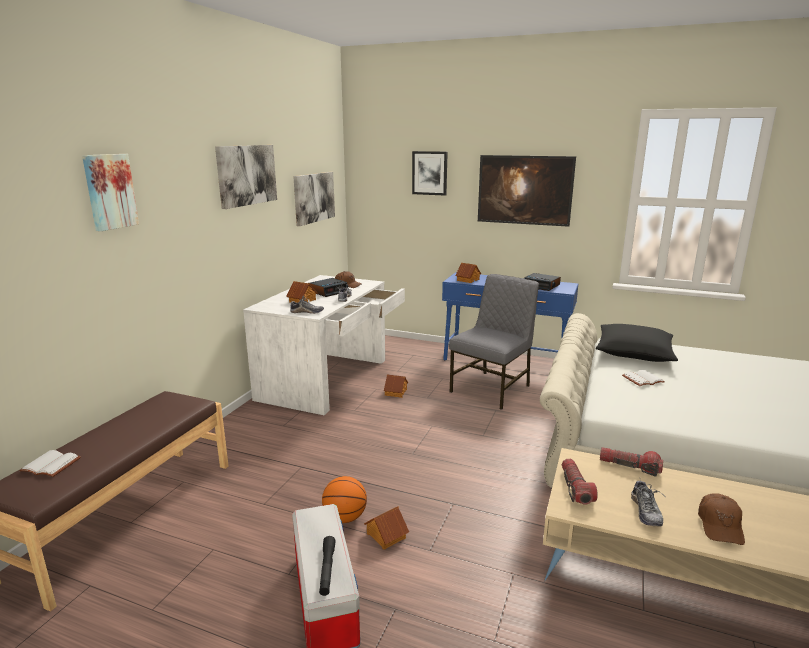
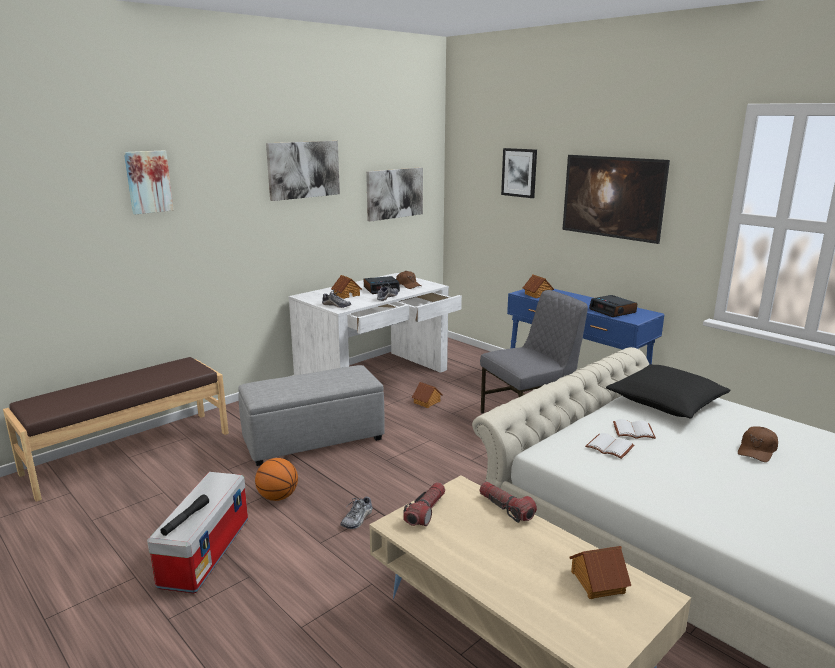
camera: 25 degrees right, 0 degrees up
(52, 464) = (67, 394): white book -> white book (610, 447)
(326, 451) = (315, 440): none -> grey ottoman
(385, 536) = (296, 520): toy house -> toy house (597, 582)
(645, 512) = (466, 549): shoe -> shoe (357, 519)
(720, 525) = (525, 582): brown cap -> brown cap (757, 450)

